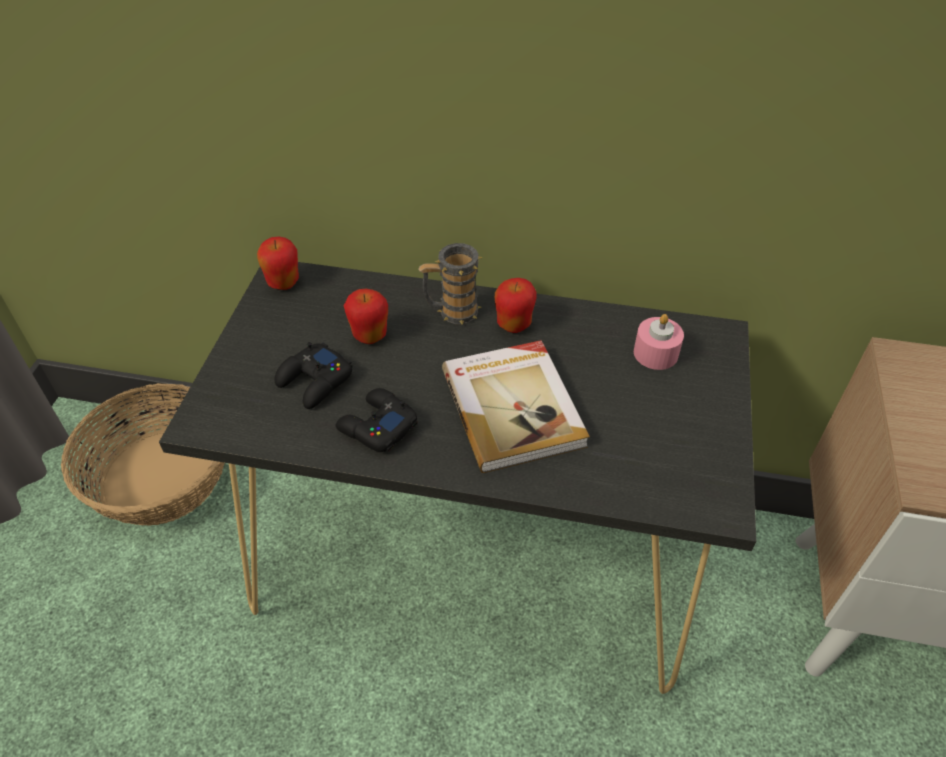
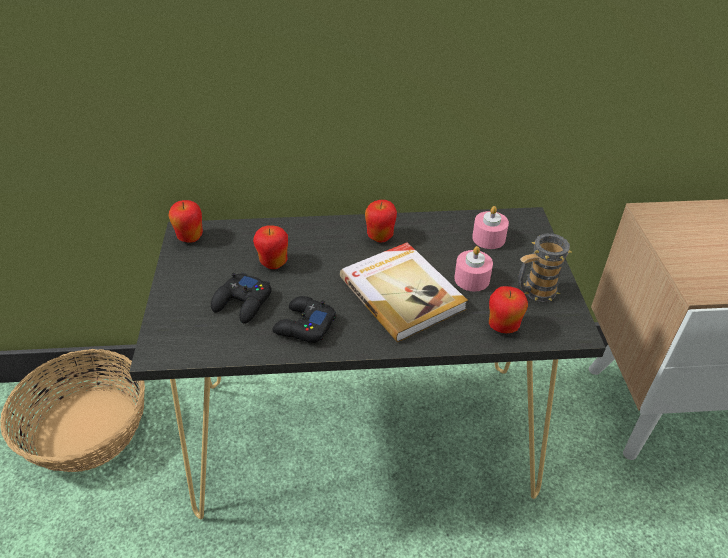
camera: 15 degrees left, 5 degrees down
(451, 312) = (330, 236): mug -> mug (534, 292)
(611, 406) = (472, 279): none -> pink candle
(627, 481) = (503, 326): none -> apple

